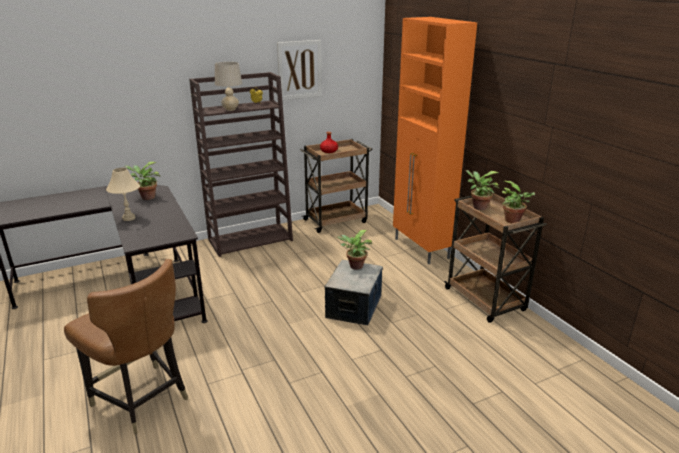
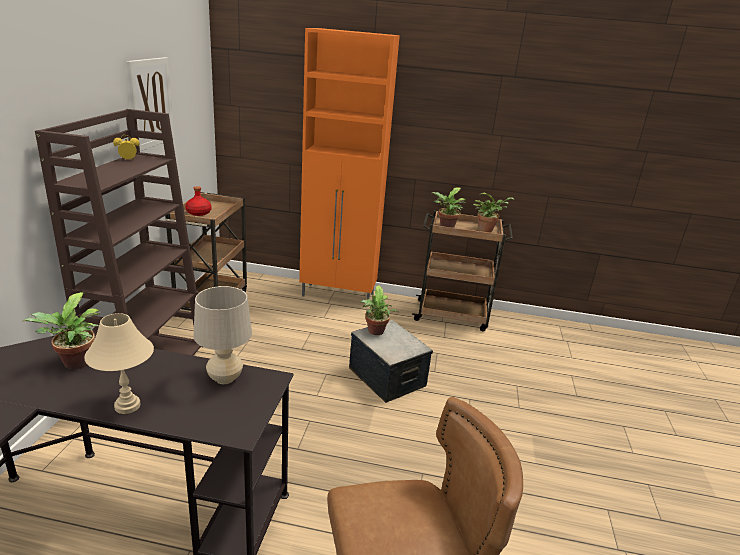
camera: 55 degrees left, 0 degrees up
(230, 109) = (118, 175): beige table lamp -> beige table lamp (225, 378)

